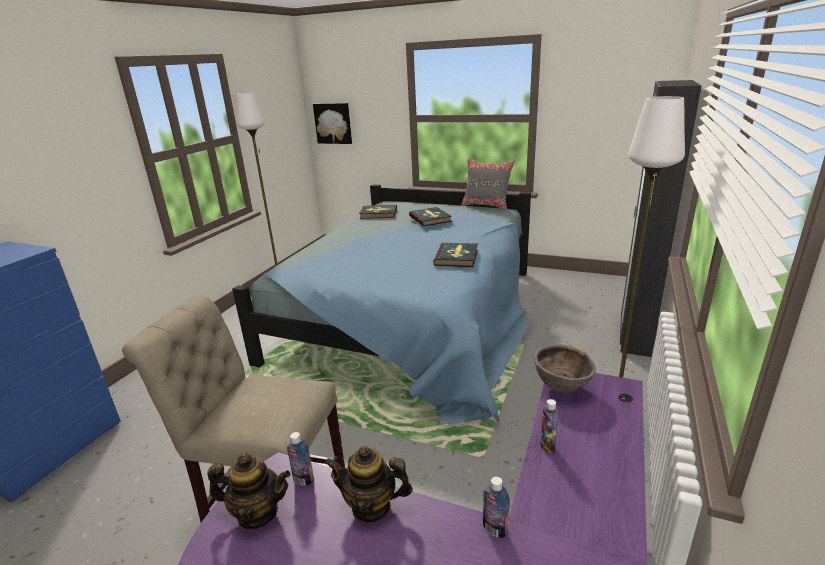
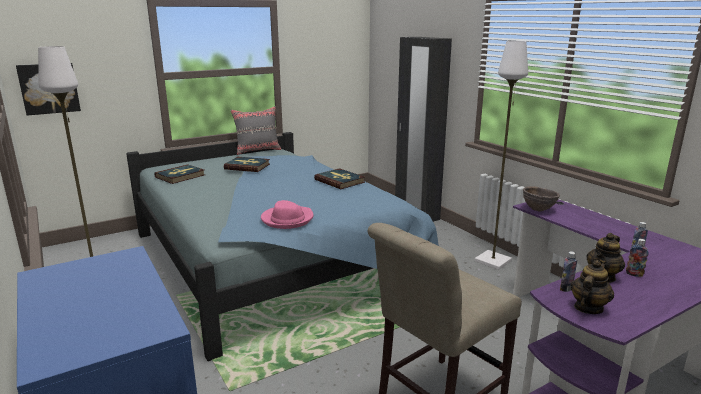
camera: 55 degrees left, 5 degrees down
(332, 275) = (287, 219): none -> pink hat
(547, 446) = (584, 228): bottle -> bottle (634, 274)

